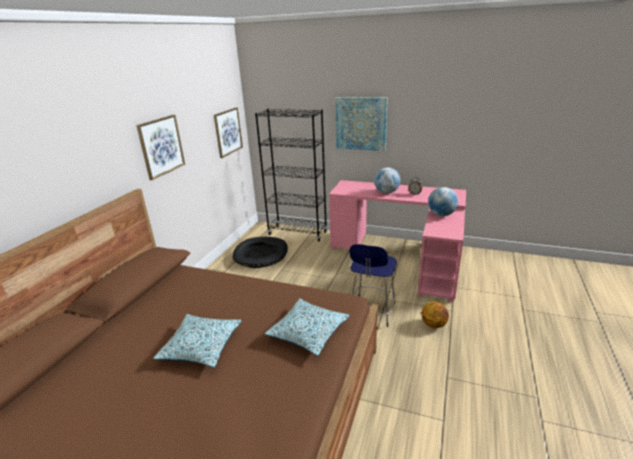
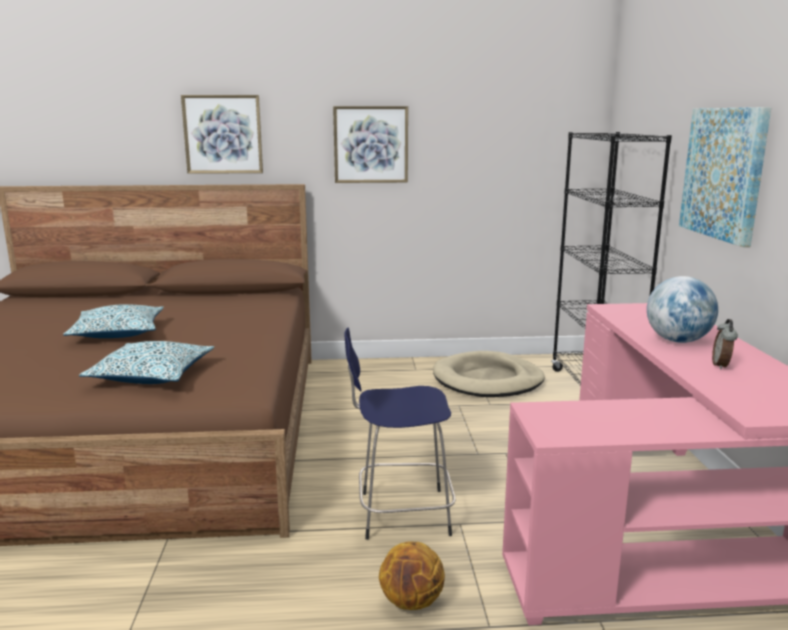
camera: 65 degrees right, 10 degrees down
(228, 132) = (539, 163): picture -> picture (223, 134)
(261, 254) = (488, 380): black dog bed -> beige dog bed
(441, 215) = (659, 413): globe -> none

